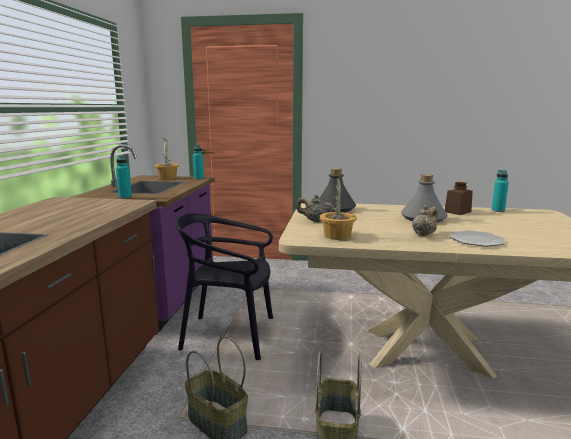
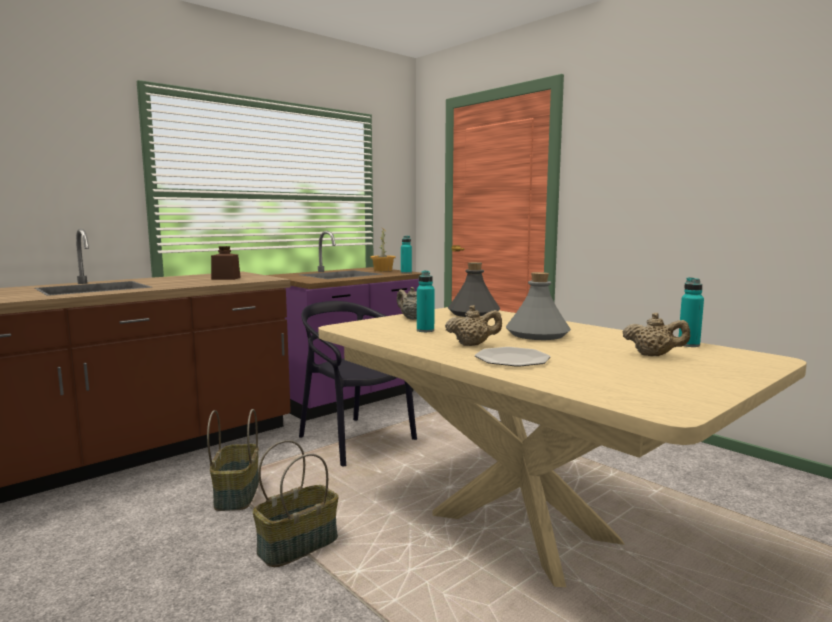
camera: 40 degrees right, 5 degrees down
(125, 197) = (294, 278): turquoise bottle -> turquoise bottle (425, 330)
(337, 236) = (384, 331): potted plant -> none
(457, 212) = (615, 337): brown jar -> brown jar (226, 278)
(510, 221) = (654, 355): none -> beige teapot

